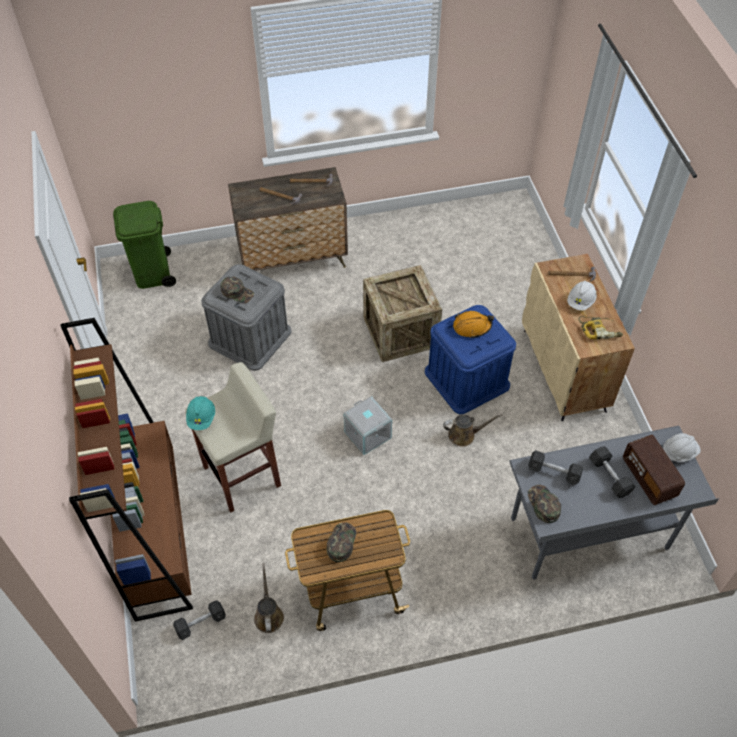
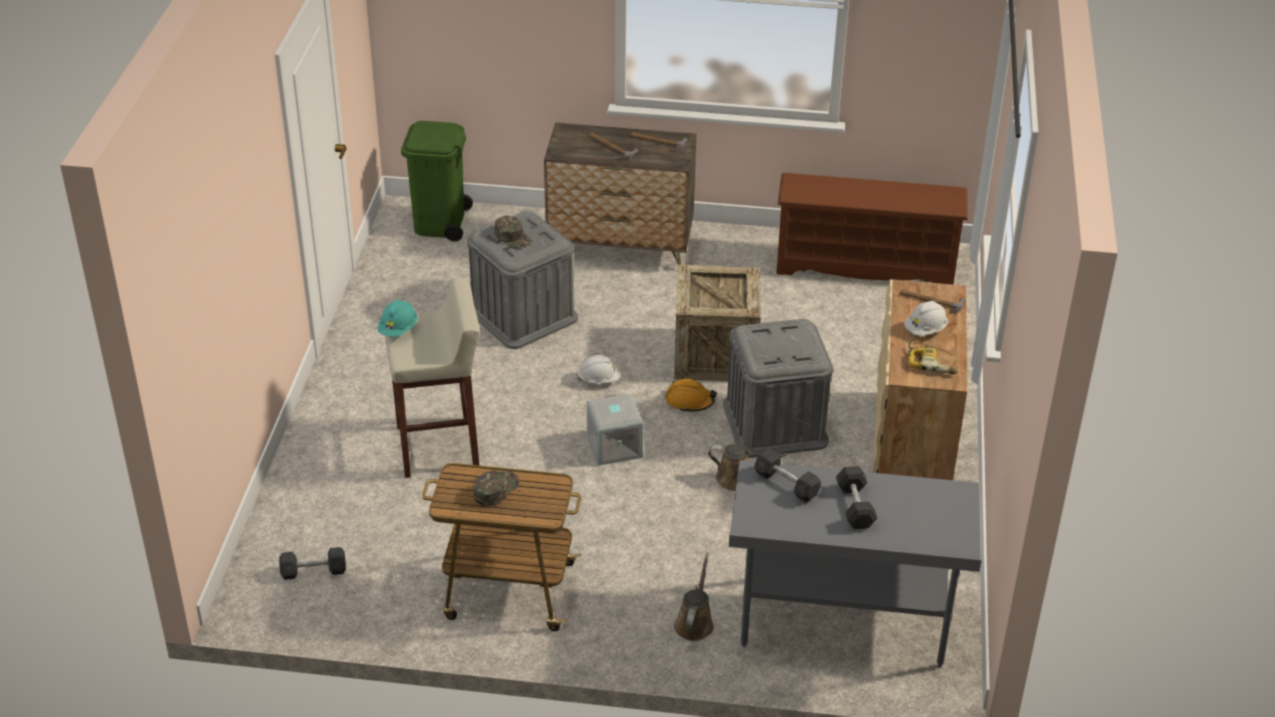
camera: 20 degrees right, 15 degrees down
(155, 534) = (307, 474): brown bookcase -> none
(268, 615) = (396, 586): brown watering can -> brown watering can (694, 623)
(465, 226) = (866, 266): none -> brown shoe rack
(467, 379) = (775, 423): blue storage box -> grey storage box
(472, 327) = (782, 337): orange hard hat -> orange hard hat (689, 401)
(543, 504) = (754, 510): green cap -> none
(649, 478) = (904, 521): radio -> none
(679, 452) = (961, 507): white hard hat -> white hard hat (599, 380)

